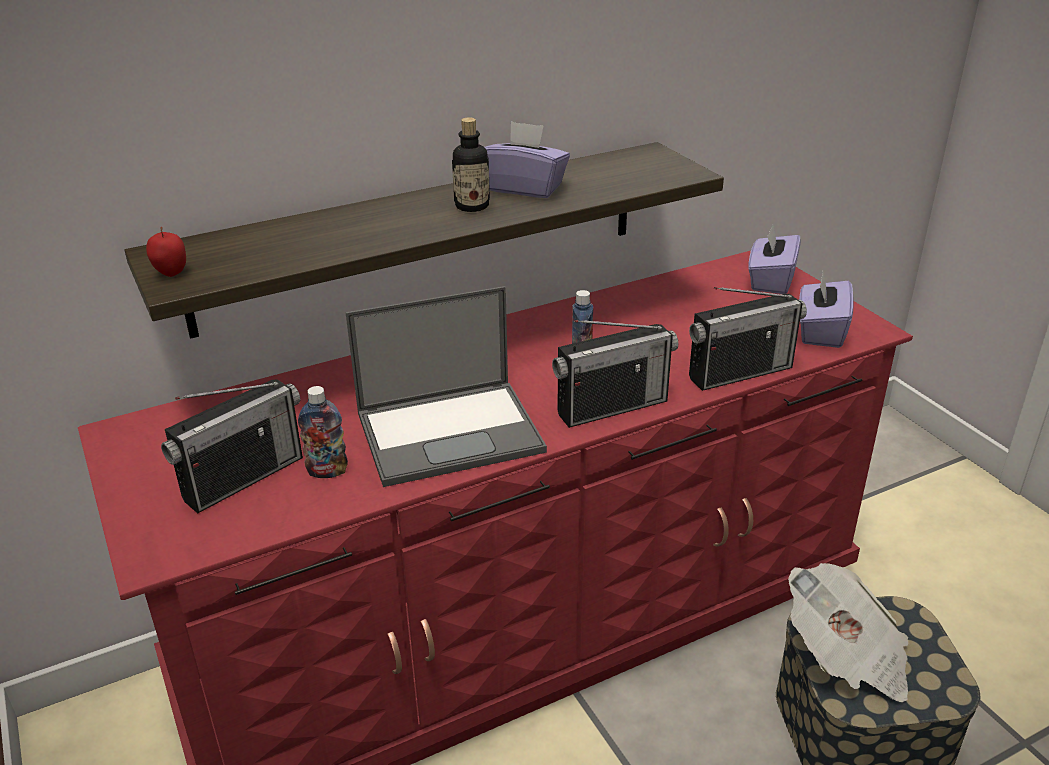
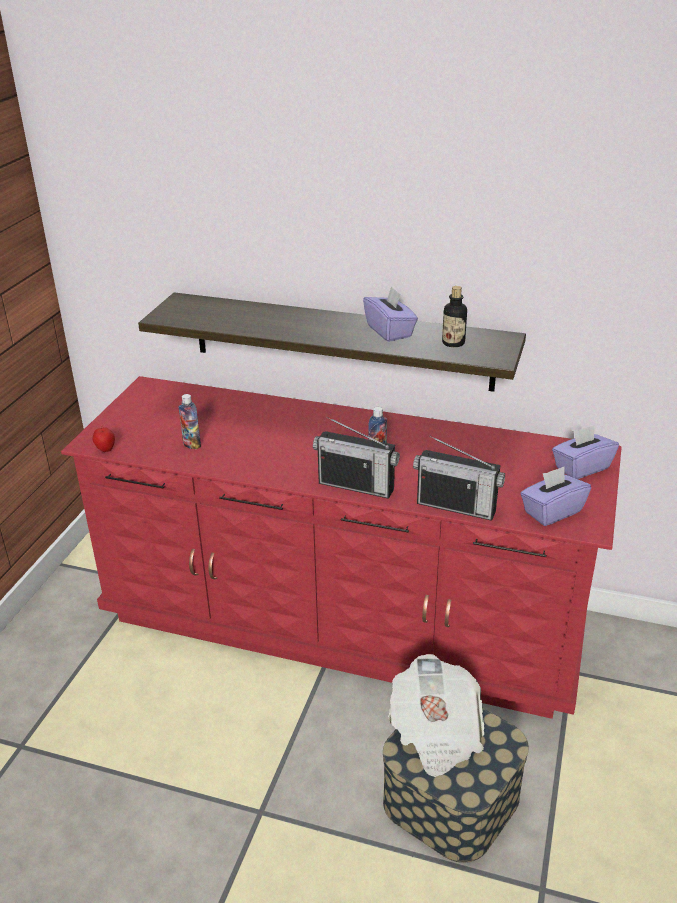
camera: 45 degrees right, 0 degrees up
(171, 274) = (168, 311): apple -> apple (105, 450)
(243, 478) = (159, 430): radio -> none
(451, 431) = (266, 456): laptop -> none
(472, 206) = (344, 330): bottle -> bottle (453, 343)

